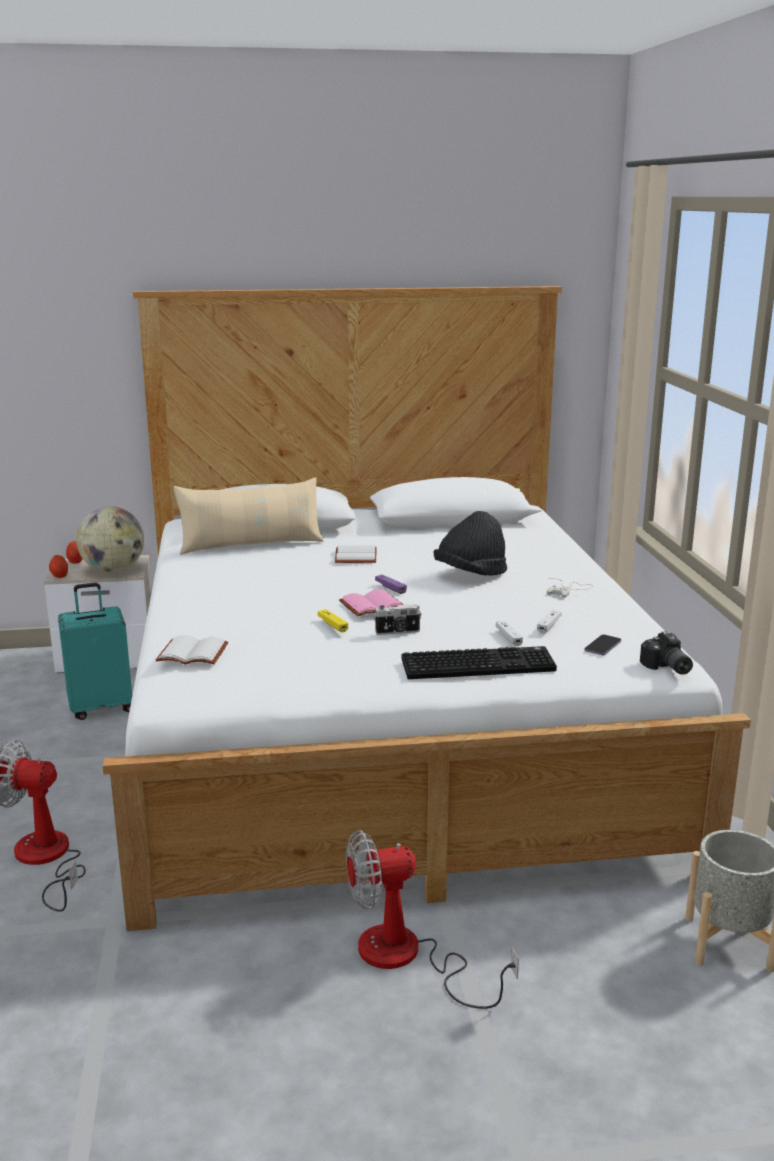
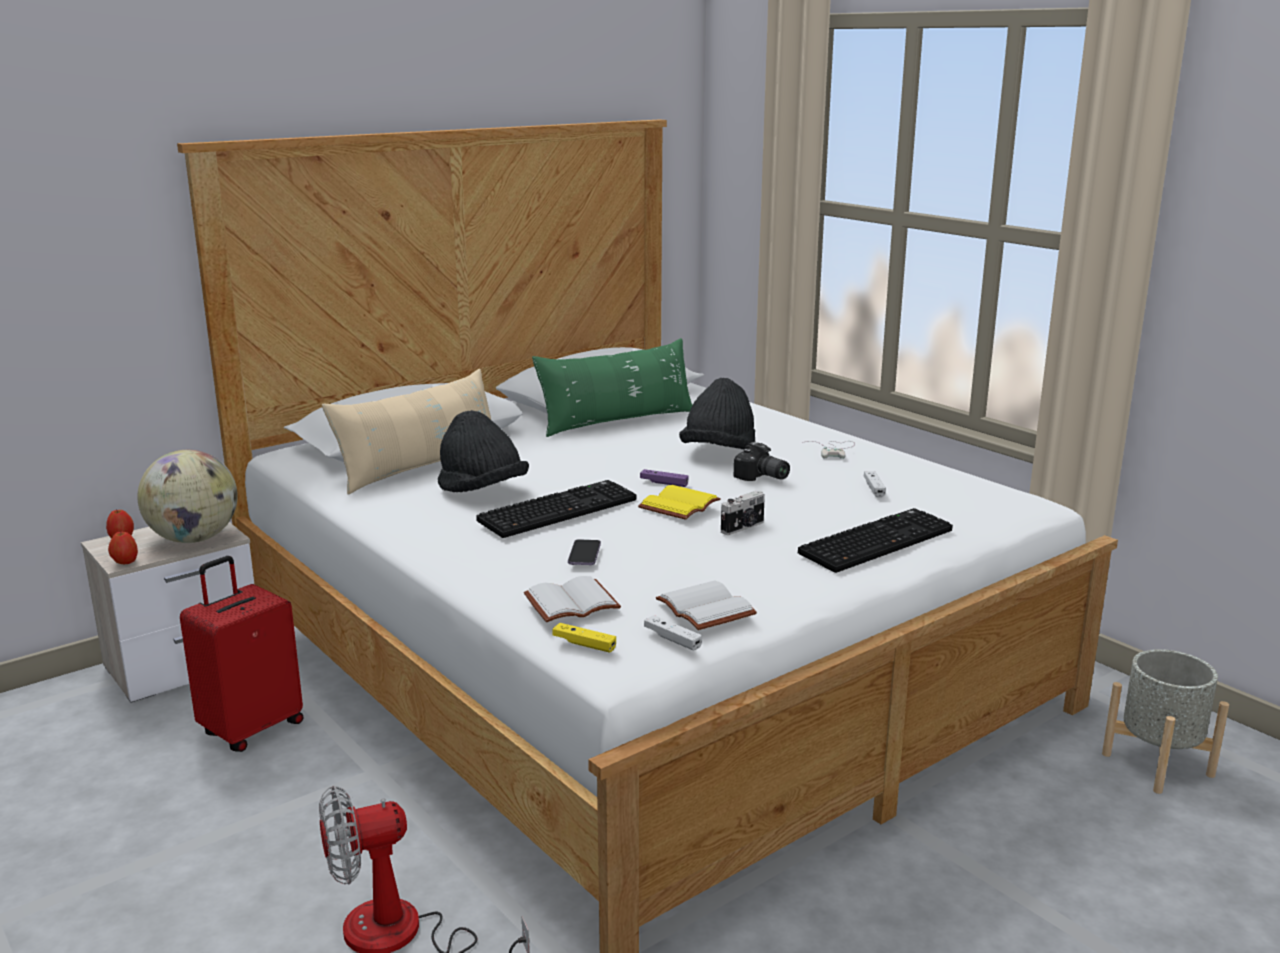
camera: 30 degrees left, 0 degrees up
(101, 707) = (251, 728): turquoise suitcase -> red suitcase
(262, 569) = (482, 491): none -> black hat
(286, 591) = (558, 510): none -> keyboard
(332, 625) = (674, 535): yellow game controller -> yellow game controller (584, 644)
(354, 556) = (564, 457): white book -> white book (702, 608)
(372, 605) = (678, 504): pink book -> yellow book
(407, 958) = (927, 887): fan -> none
(436, 537) = (617, 421): none -> green pillow
(508, 637) = (856, 509): white game controller -> white game controller (672, 639)
(602, 646) = (951, 498): phone -> phone (584, 554)
(666, 668) = (1030, 505): camera -> camera (761, 477)

